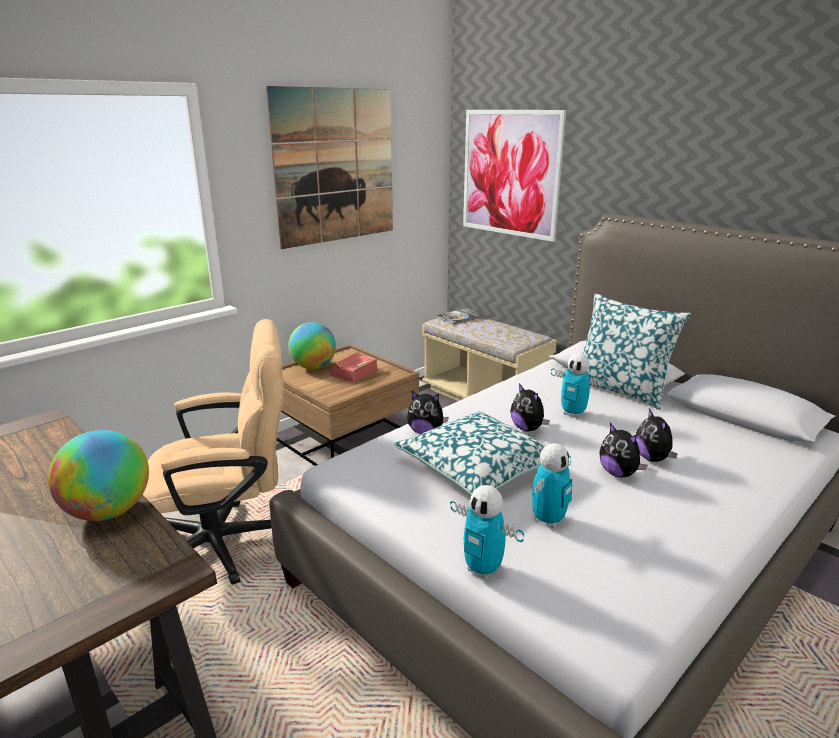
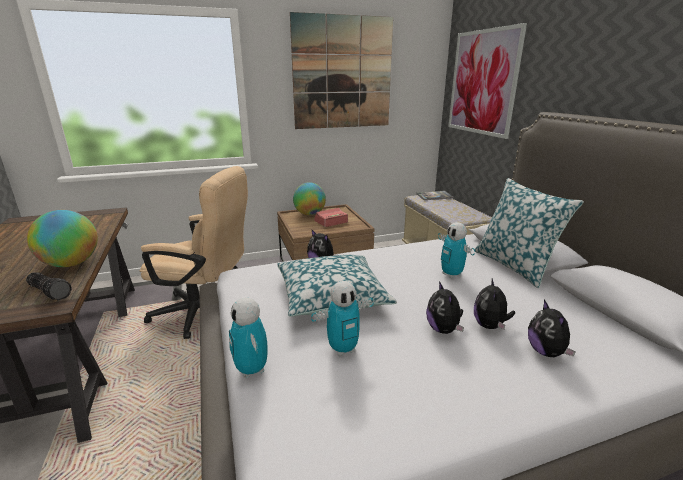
camera: 25 degrees right, 0 degrees up
(140, 555) = (51, 291): none -> flashlight
(527, 428) = (400, 277): plush toy -> plush toy (546, 352)

